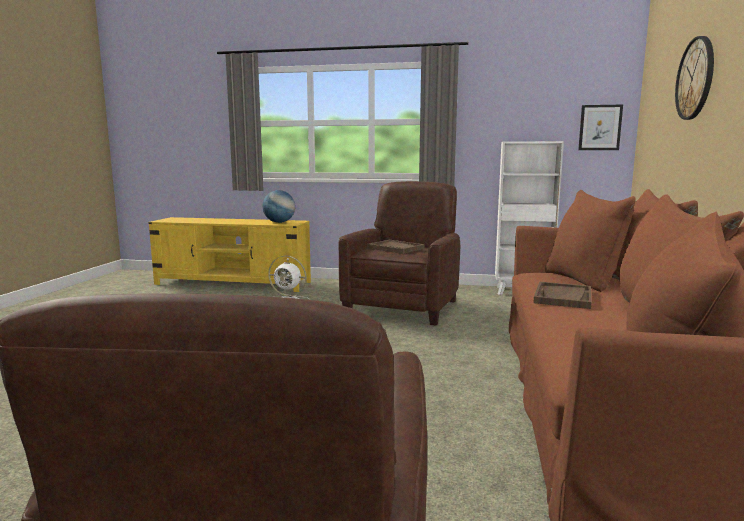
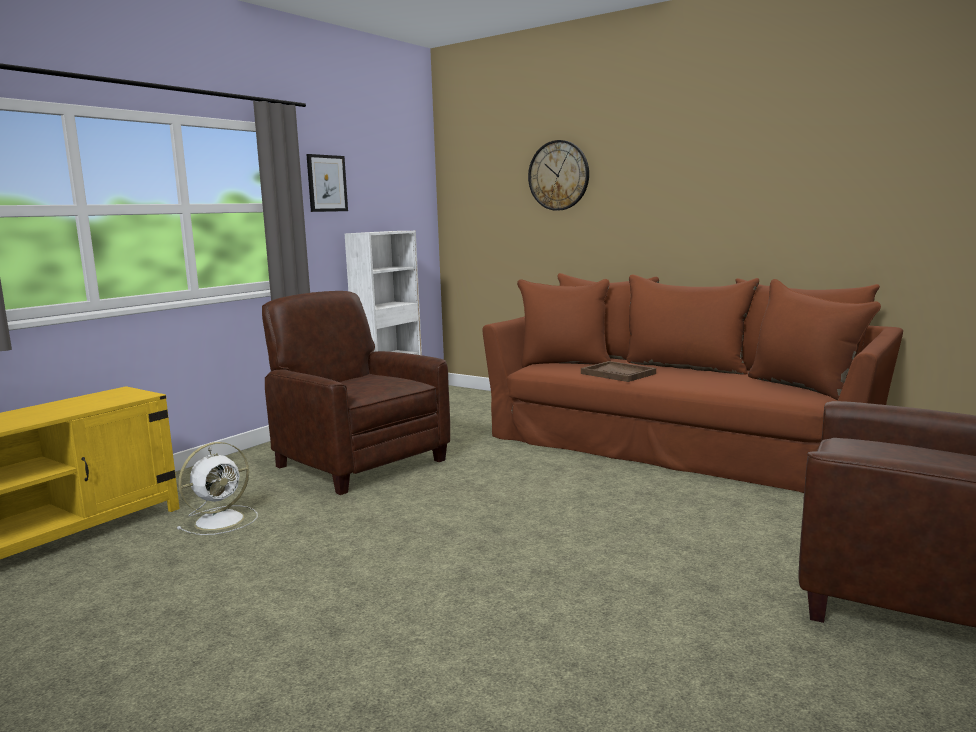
camera: 65 degrees left, 0 degrees up
(279, 222) = (103, 399): globe -> none
(395, 248) = (360, 384): brown tray -> none
(600, 127) = (414, 214): picture -> picture (327, 183)

